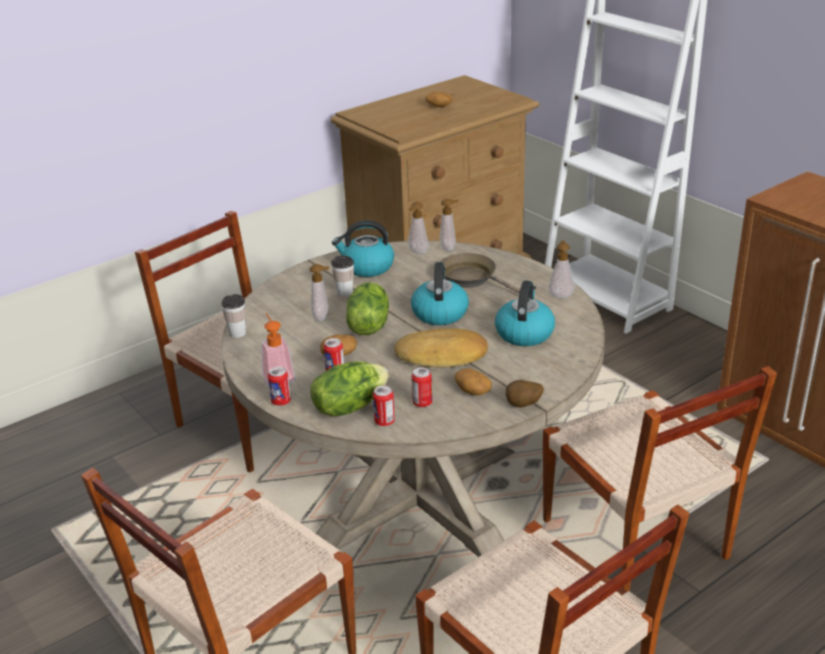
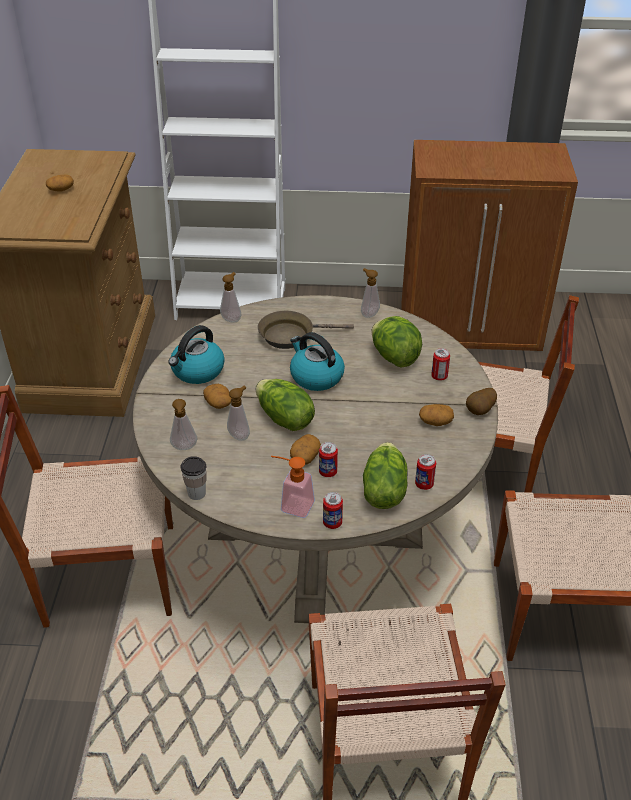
camera: 50 degrees left, 10 degrees up
(344, 292) = (218, 403): cup -> potato
(417, 253) = (214, 336): soap dispenser -> soap dispenser (184, 448)
(422, 403) = (422, 453): can -> can (439, 376)
(442, 356) = (374, 409): bread -> none
(524, 333) = (394, 357): kettle -> lettuce

